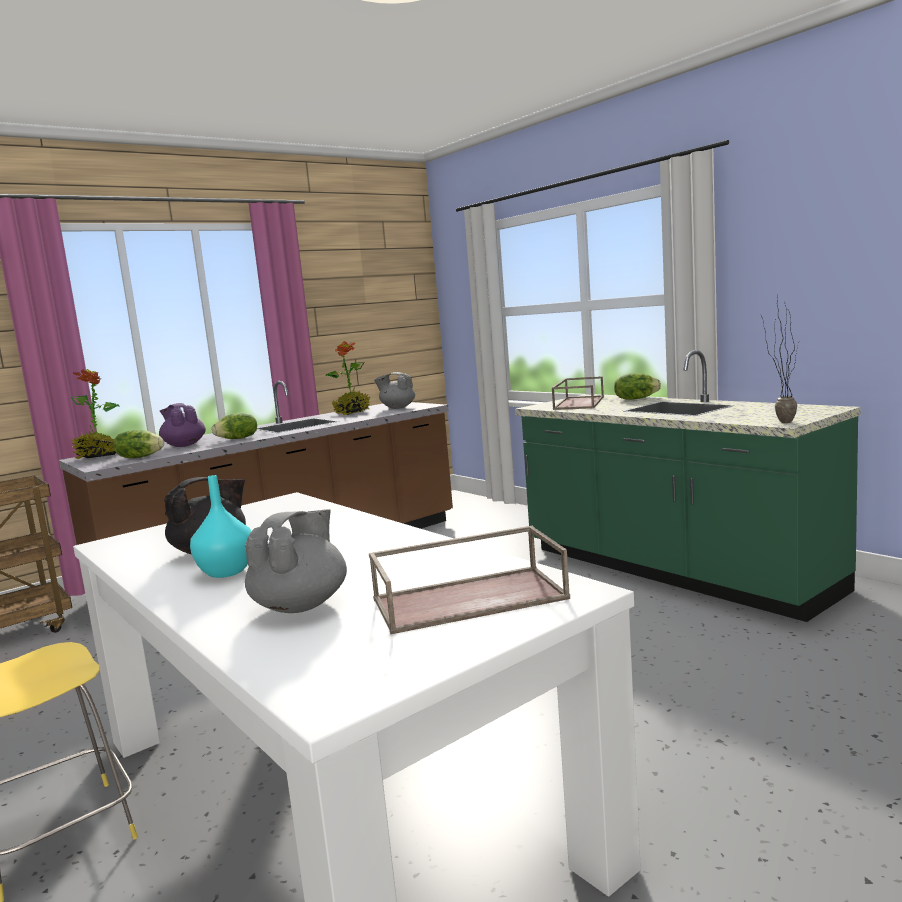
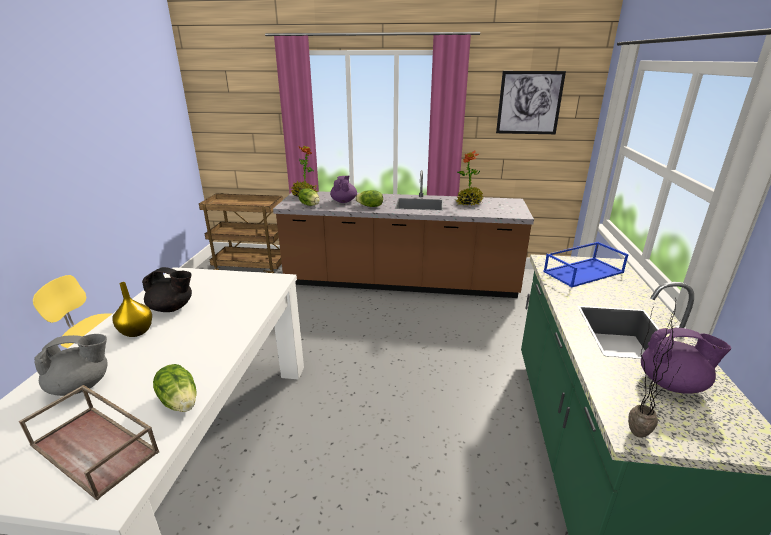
camera: 45 degrees right, 15 degrees up
(225, 572) = (136, 331): turquoise vase -> yellow vase
(368, 285) = (529, 103): none -> picture
(397, 407) = (501, 208): grey teapot -> none
(578, 403) = (583, 271): brown tray -> blue tray
(635, 399) = (636, 292): lettuce -> lettuce (180, 401)
(752, 410) = (672, 384): none -> purple teapot

